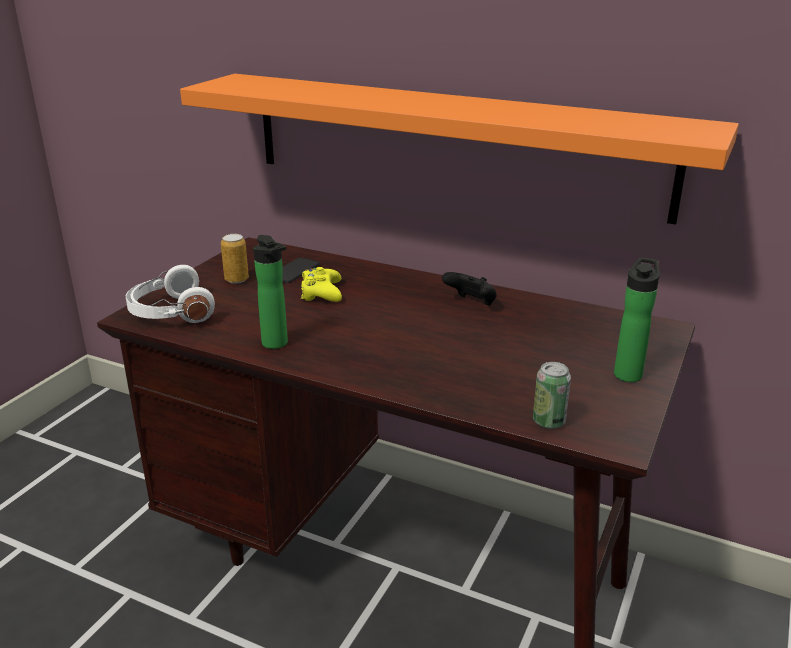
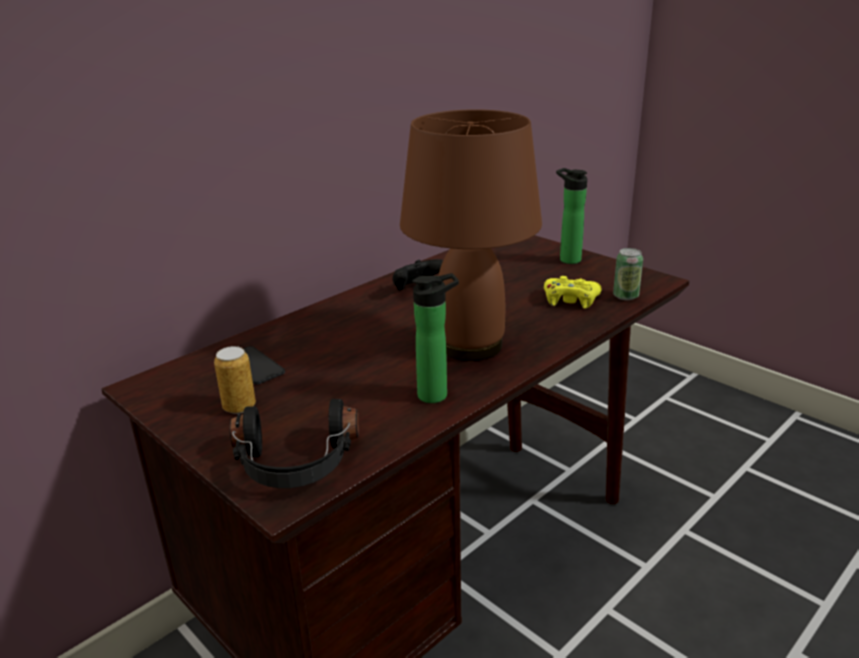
camera: 70 degrees left, 0 degrees up
(170, 312) = (296, 464): white headphones -> black headphones
(321, 293) = (329, 356): yellow game controller -> yellow game controller (570, 300)
(370, 345) = (468, 345): none -> brown table lamp
(452, 143) = (323, 154): orange shelf -> none

